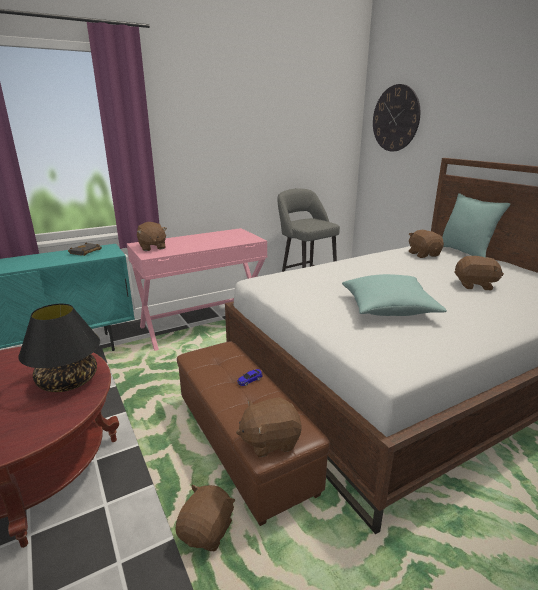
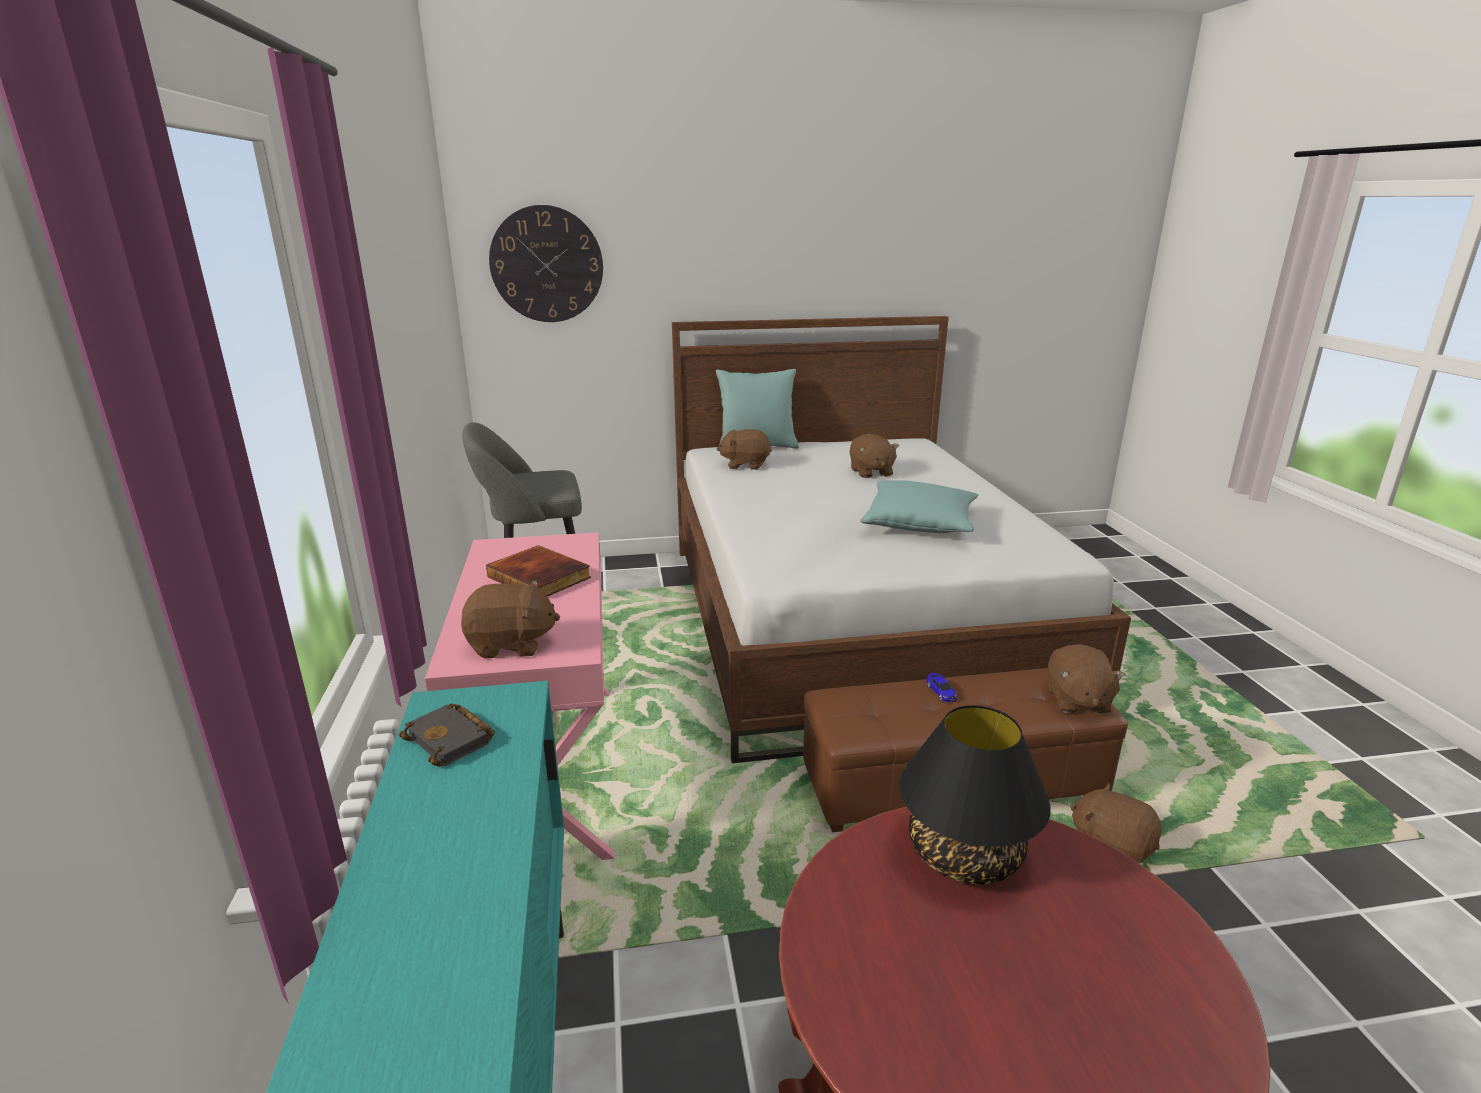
camera: 70 degrees left, 0 degrees up
(212, 241) = (541, 577): none -> book
(475, 285) = (870, 472): brown plush toy -> brown plush toy turned 135 degrees clockwise

